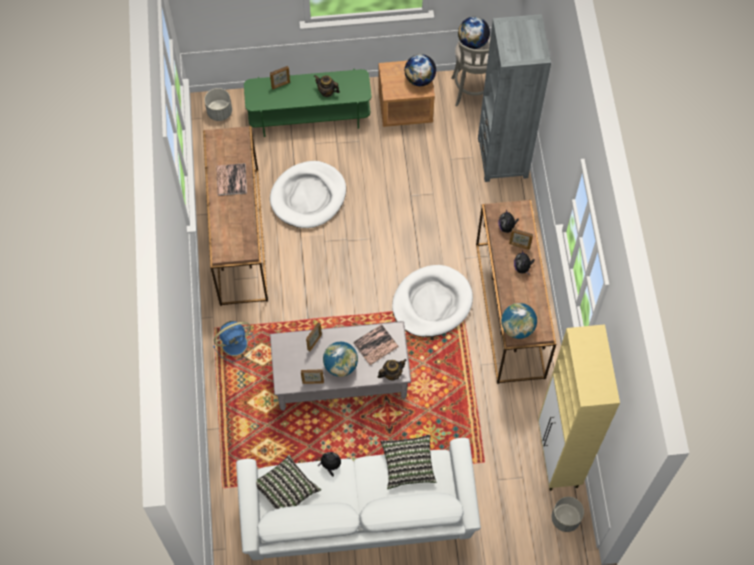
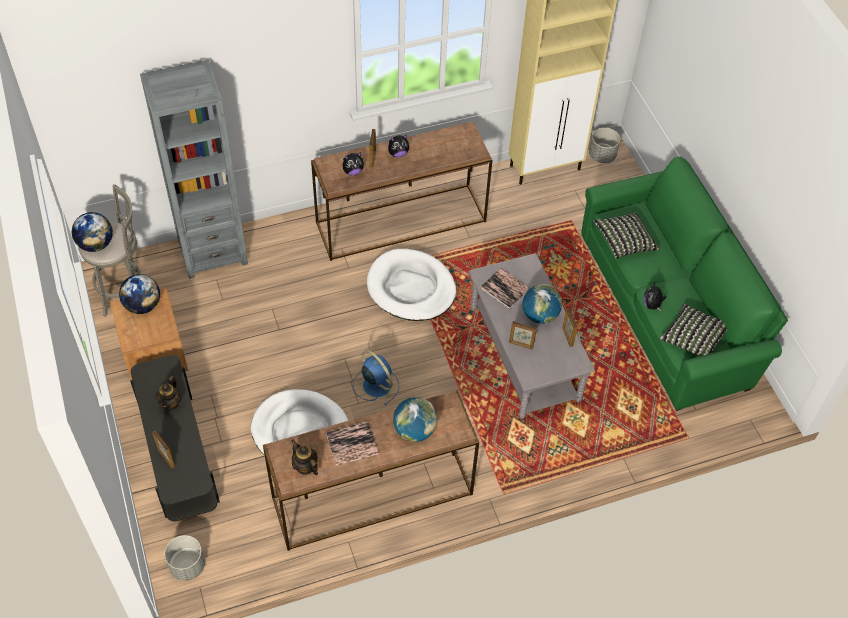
camera: 105 degrees left, 10 degrees down
(235, 343) = (516, 465): blue fan -> blue fan (376, 384)
(310, 115) = (179, 455): green tv stand -> grey tv stand
(358, 518) = (669, 310): white sofa -> green sofa
(391, 374) = (533, 269): teapot -> teapot (305, 466)
(517, 328) = (468, 149): globe -> globe (414, 430)

